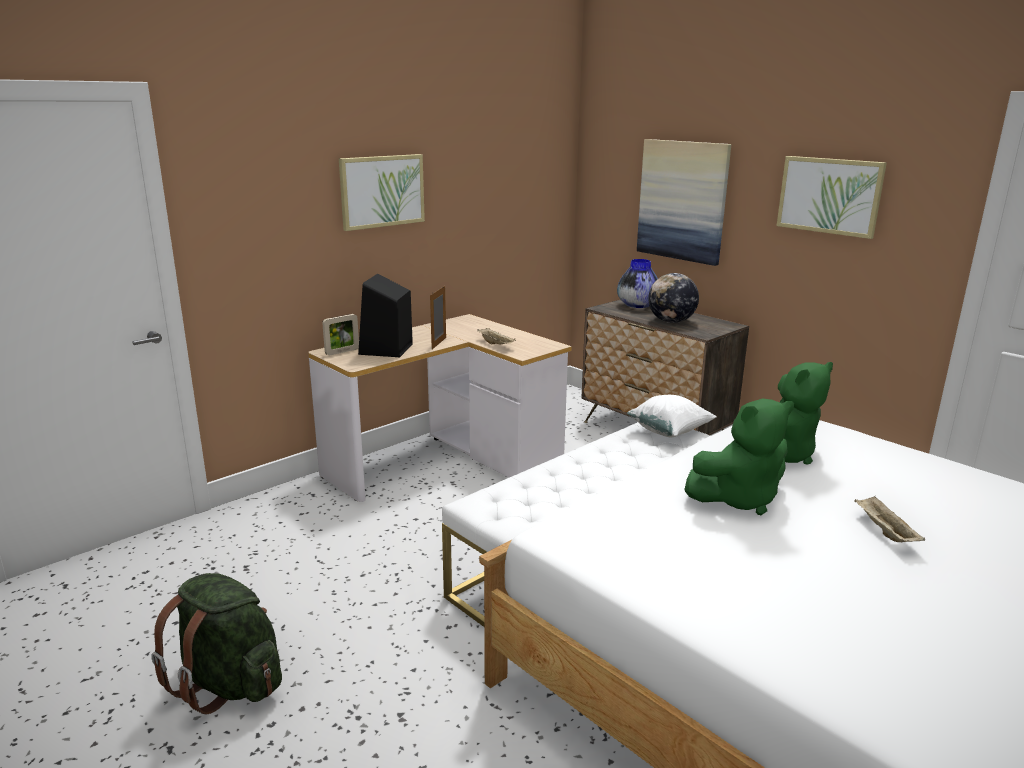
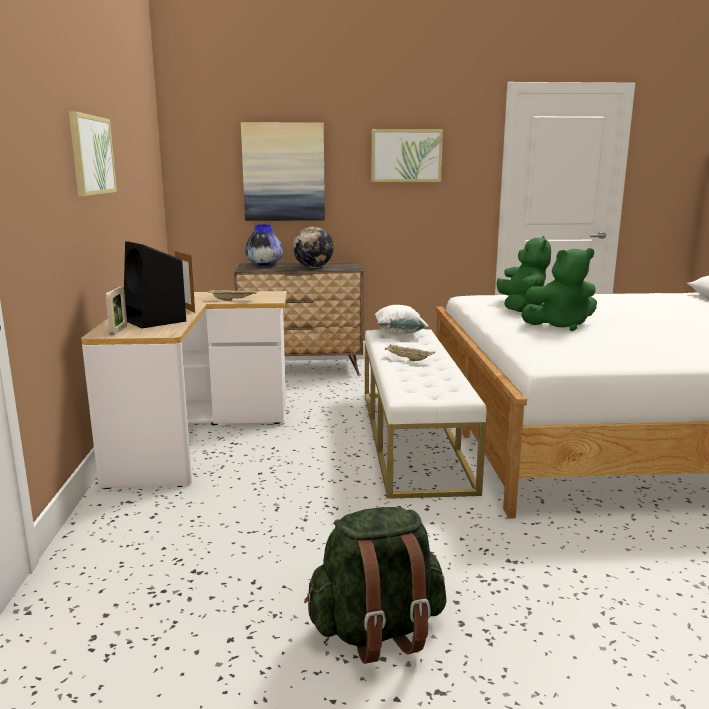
camera: 50 degrees left, 5 degrees down
(738, 498) = (560, 325): green plush toy -> green plush toy turned 60 degrees clockwise
(884, 531) = (632, 316): beige tray -> beige tray (408, 359)

